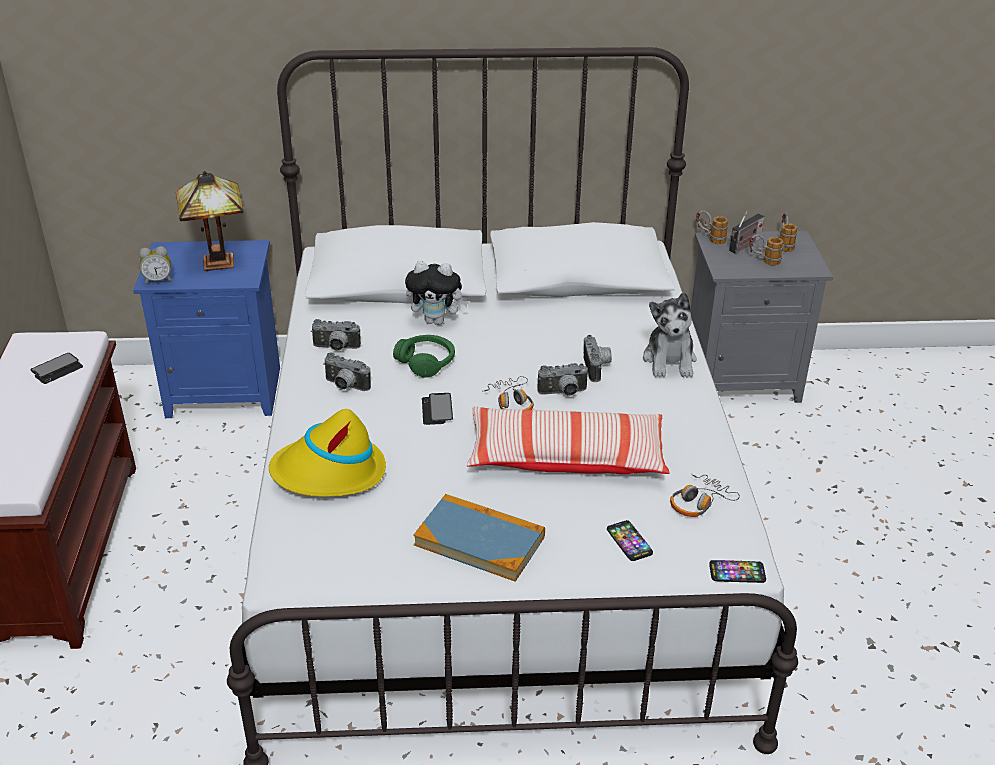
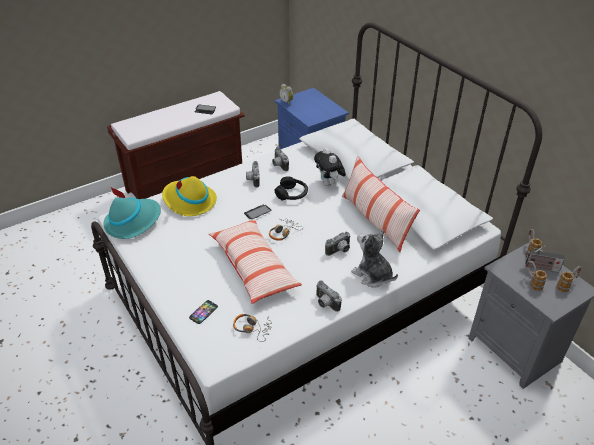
camera: 60 degrees right, 5 degrees up
(220, 263) = (315, 109): table lamp -> none
(321, 557) = (133, 222): none -> turquoise hat
(426, 362) = (292, 194): green headphones -> black headphones
(479, 541) = (172, 262): book -> none
(559, 315) = (375, 220): none -> pillow
(563, 393) = (306, 247): camera -> camera (325, 304)
(670, 360) = (372, 275): plush toy -> plush toy turned 75 degrees clockwise
(737, 572) = (204, 362): phone -> none

